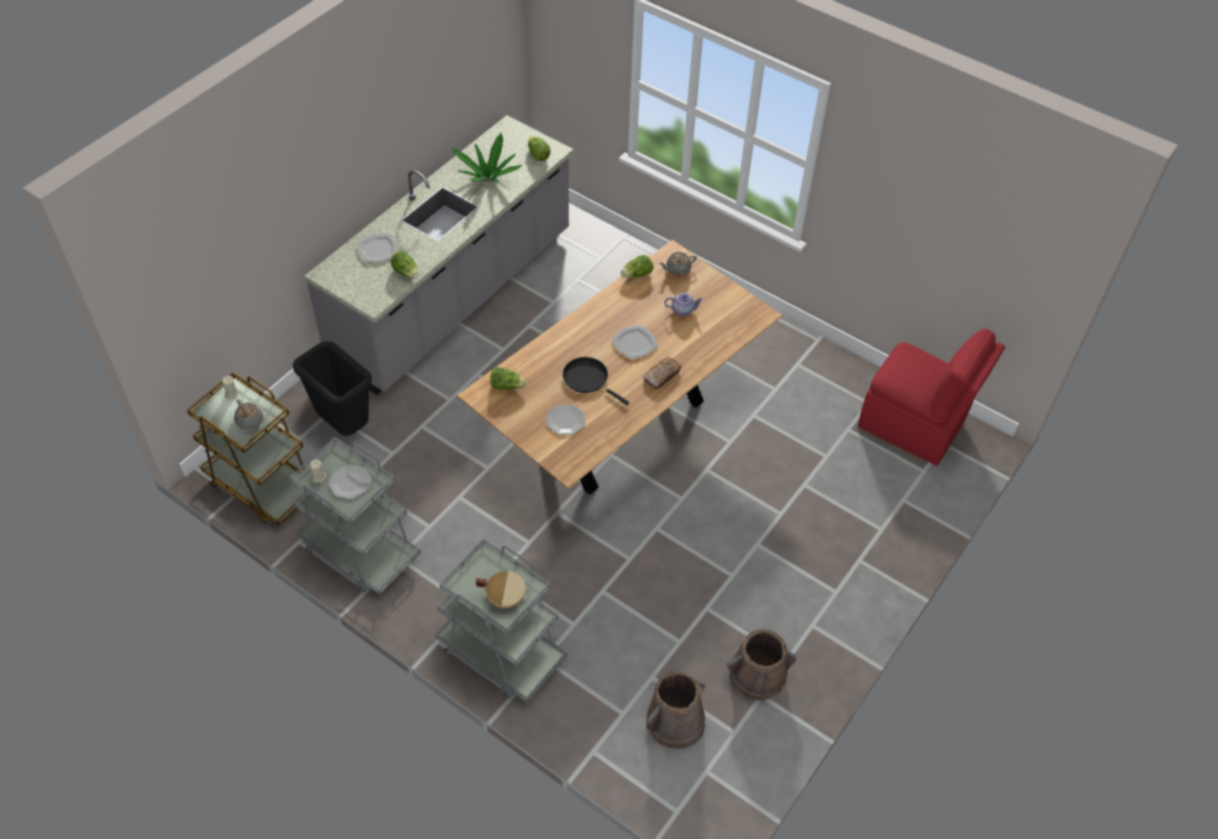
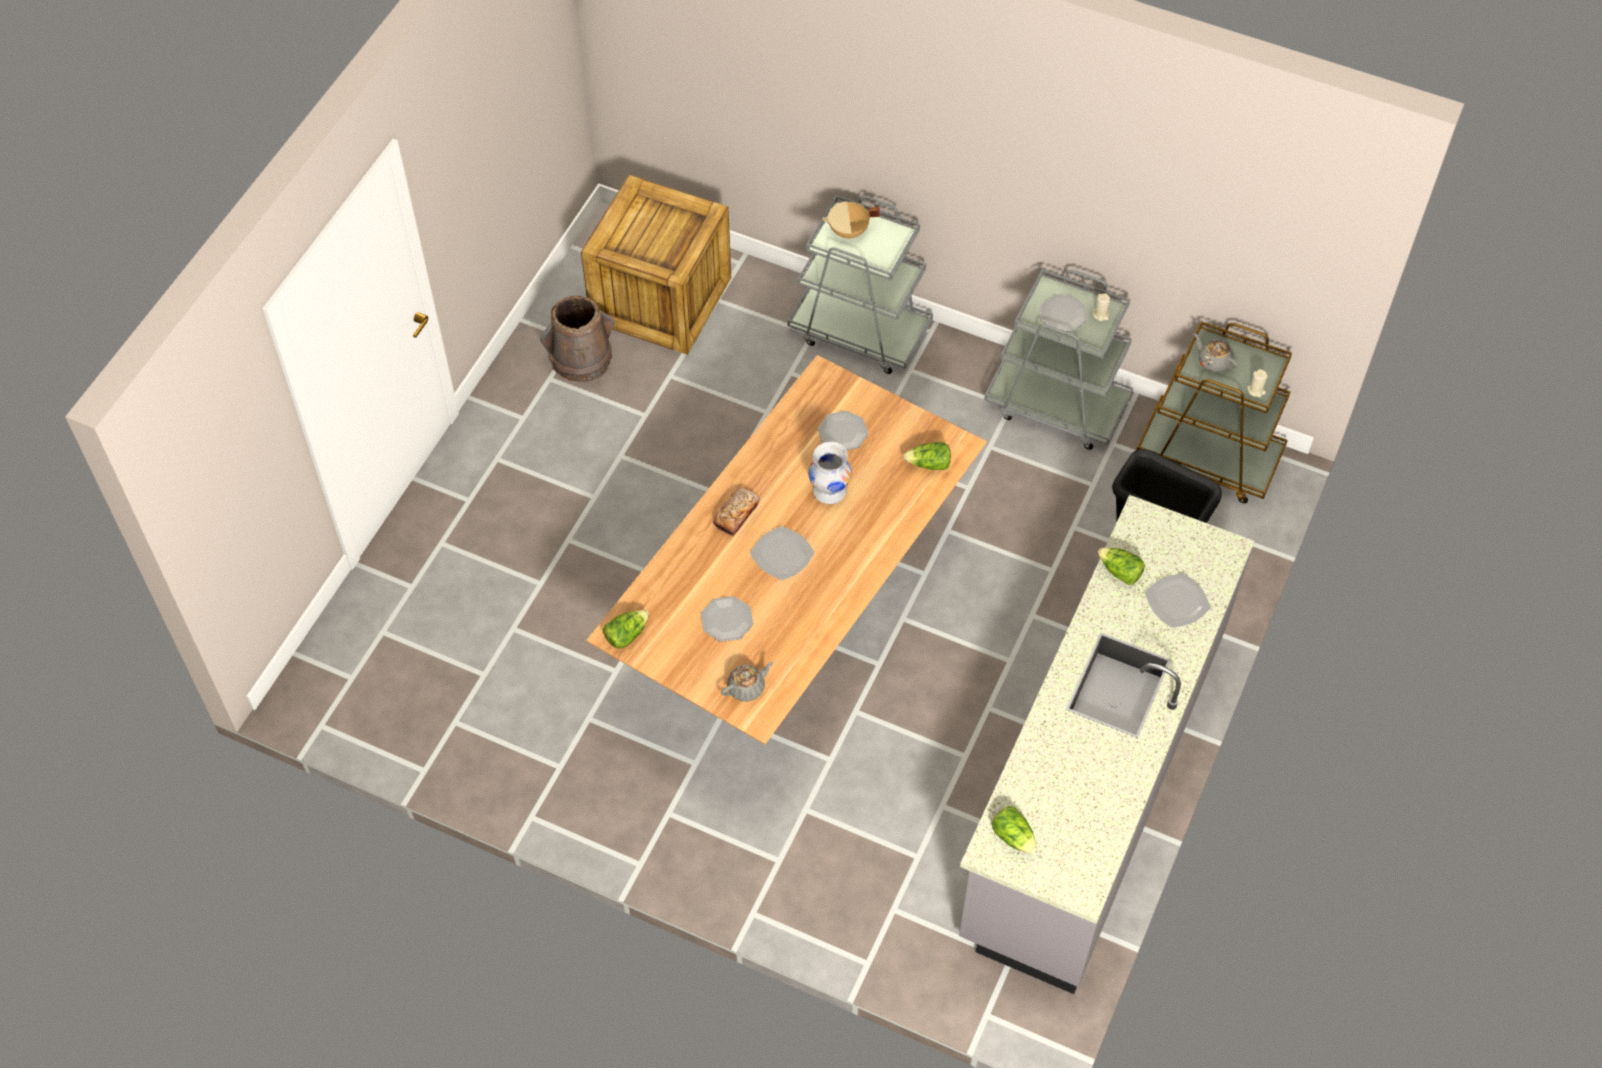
camera: 170 degrees right, 5 degrees up
(488, 177) = (1075, 771): potted plant -> none
(588, 379) = (829, 491): black frying pan -> white vase
(637, 274) = (803, 667): lettuce -> lettuce (626, 634)
(675, 722) = (662, 301): brown bucket -> crate
(683, 310) = (727, 620): teapot -> plate
(913, 426) = (392, 696): red chair -> none

